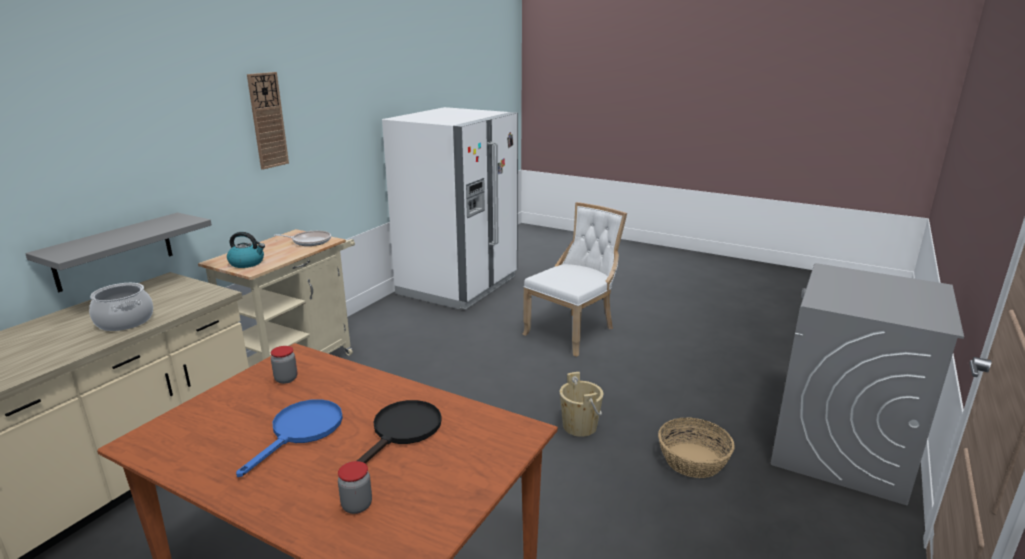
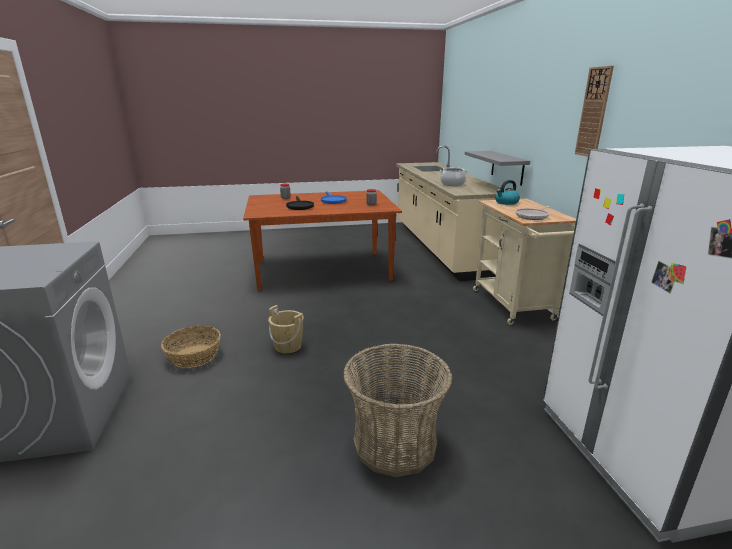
camera: 140 degrees right, 0 degrees up
(573, 331) = (394, 444): white chair -> basket

